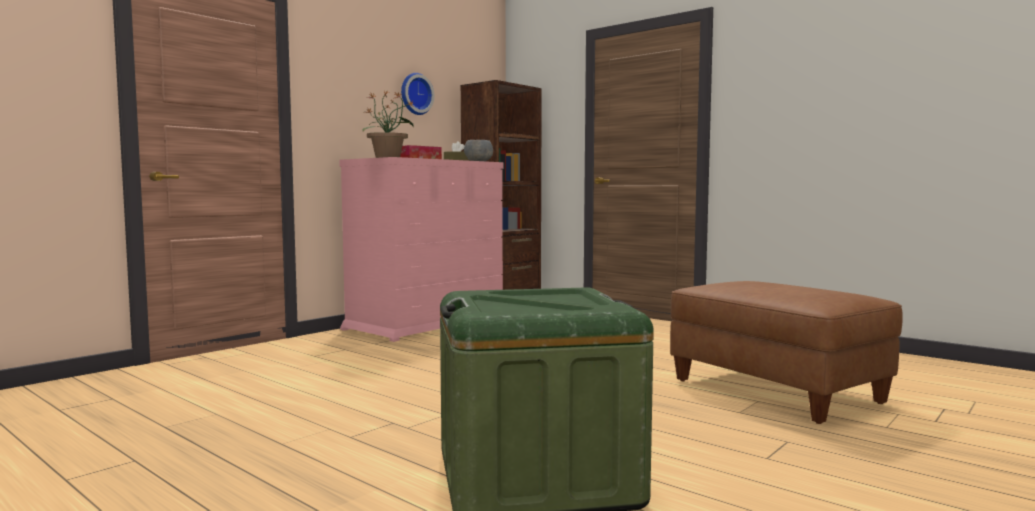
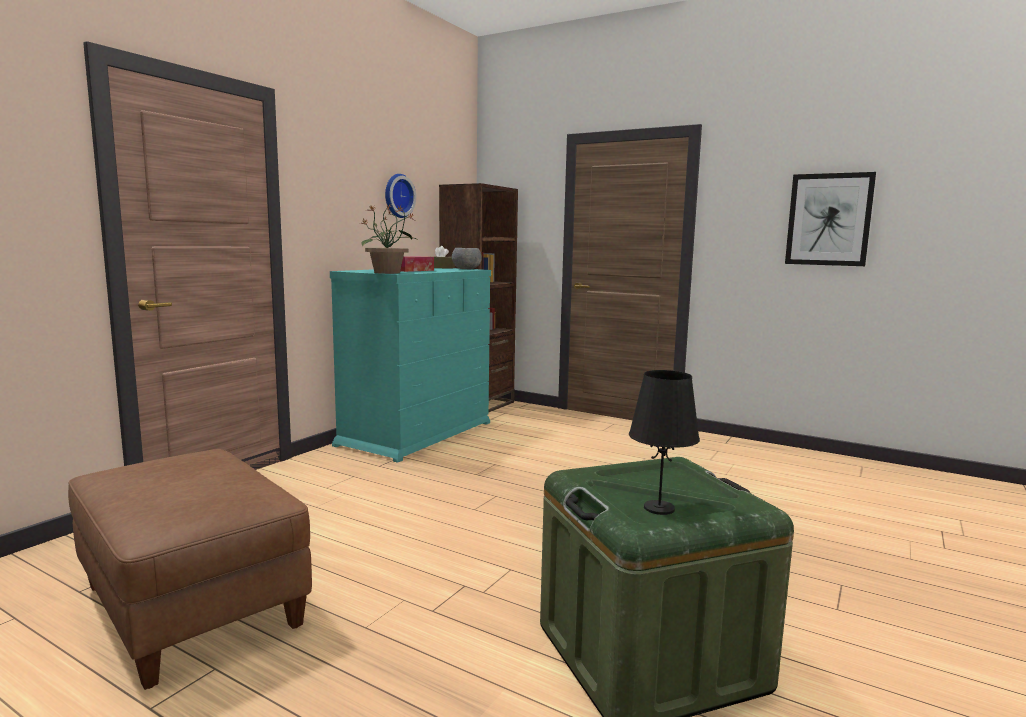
camera: 10 degrees left, 5 degrees up
(427, 323) = (417, 433): pink dresser -> turquoise dresser
(521, 310) = (659, 508): none -> black table lamp
(777, 391) = (795, 516): brown ottoman -> brown ottoman (194, 607)
(845, 92) = (829, 219): none -> picture

